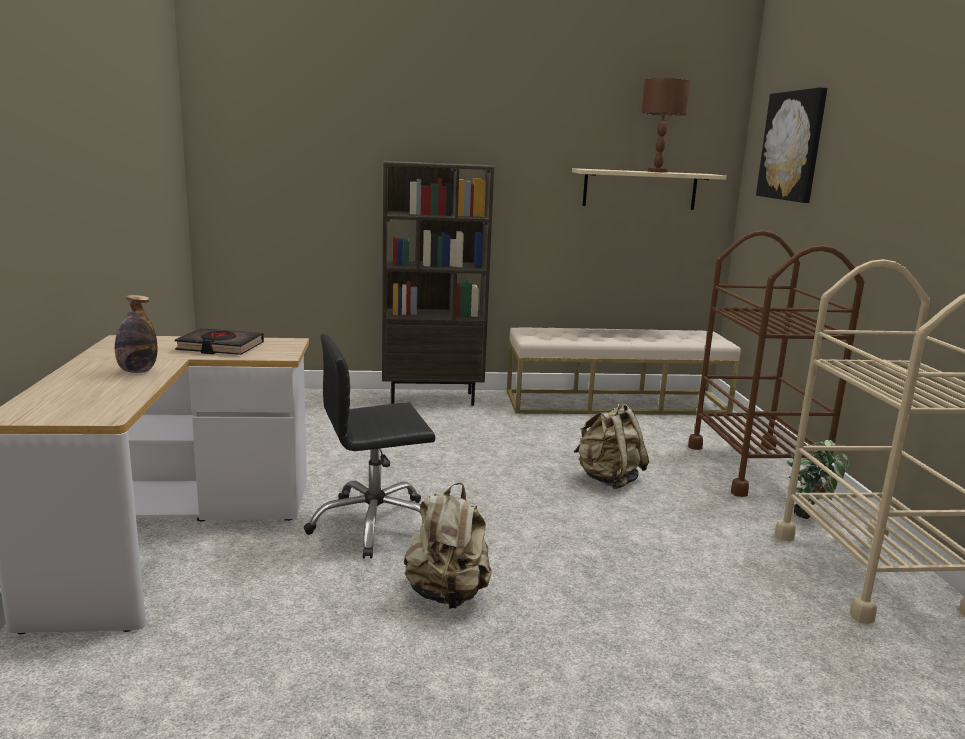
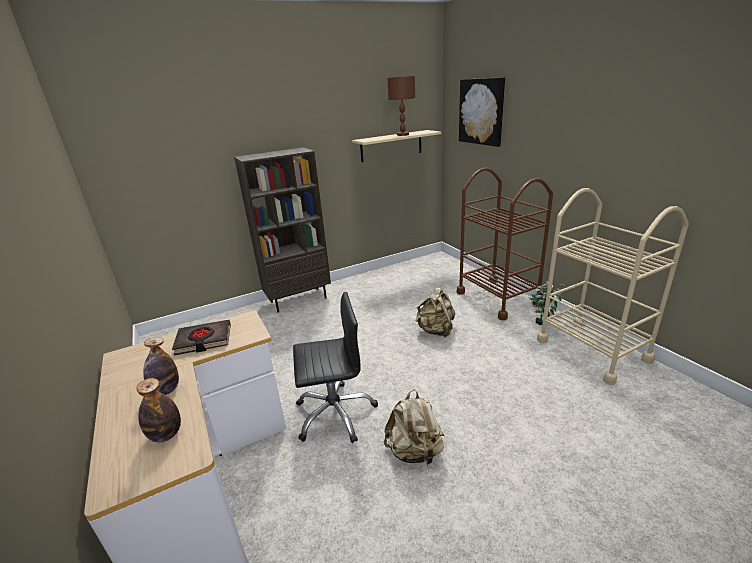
camera: 20 degrees left, 10 degrees up
(101, 397) = (166, 435): none -> bottle
(374, 524) = (335, 413): black office chair -> black office chair turned 150 degrees counterclockwise
(616, 403) = (400, 272): beige bench -> none

